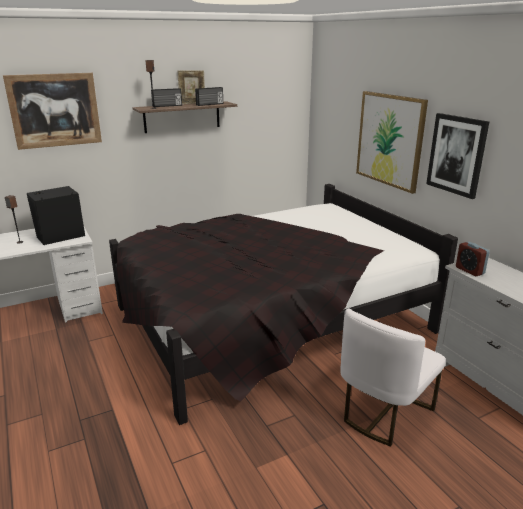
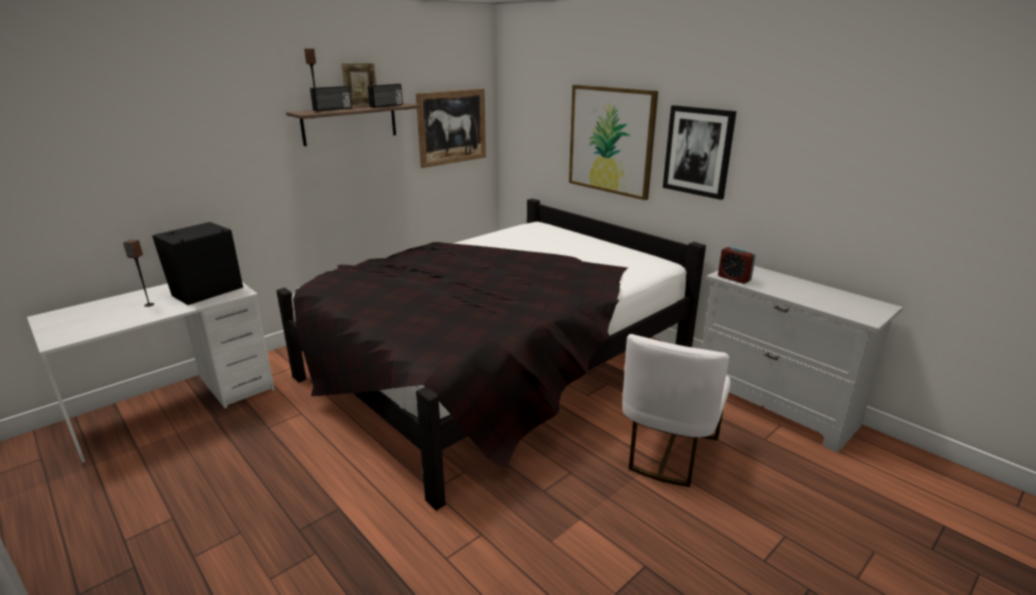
camera: 15 degrees left, 0 degrees up
(55, 110) = (180, 118): picture -> picture (452, 127)

